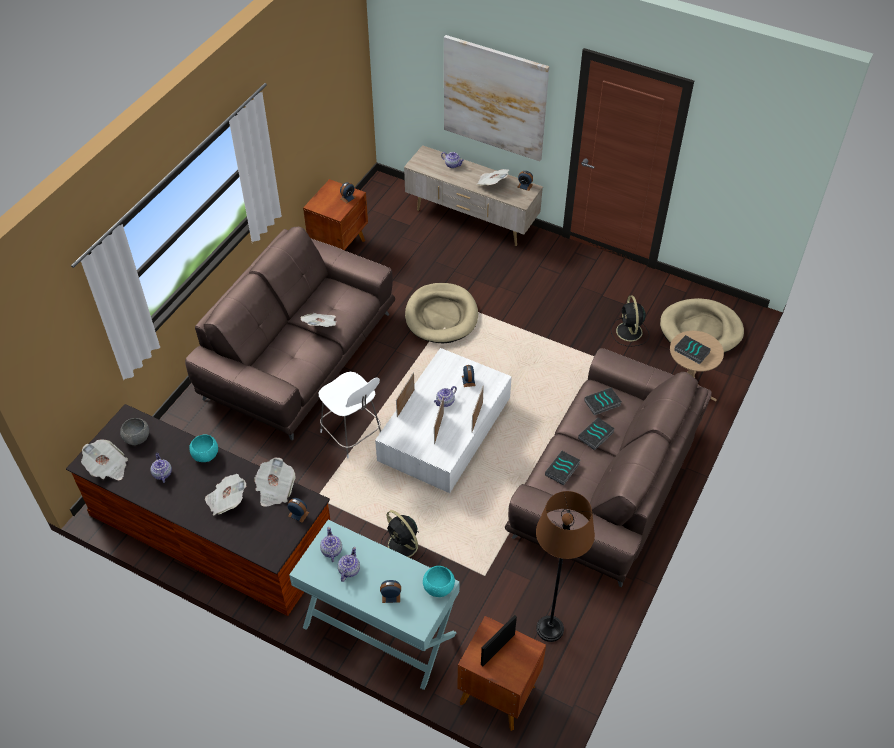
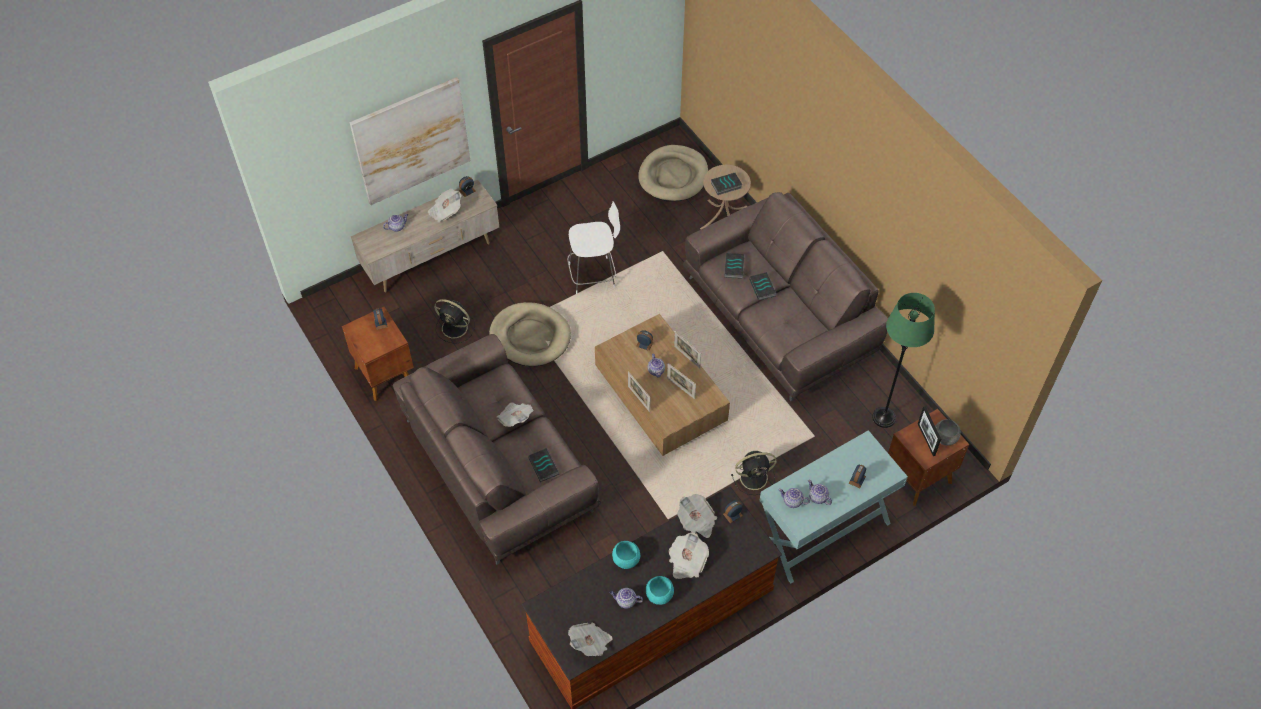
camera: 60 degrees left, 5 degrees up
(136, 438) = (571, 608): grey bowl -> grey bowl (945, 438)
(352, 435) = (618, 463): white stool -> white stool (594, 275)
(438, 587) = (866, 445): turquoise bowl -> turquoise bowl (659, 595)
(444, 433) = (660, 396): white coffee table -> brown coffee table
(549, 629) = (883, 418): brown floor lamp -> green floor lamp
(562, 470) = (781, 325): book -> book (544, 466)
(629, 332) = (643, 221): black fan -> black fan (455, 328)

